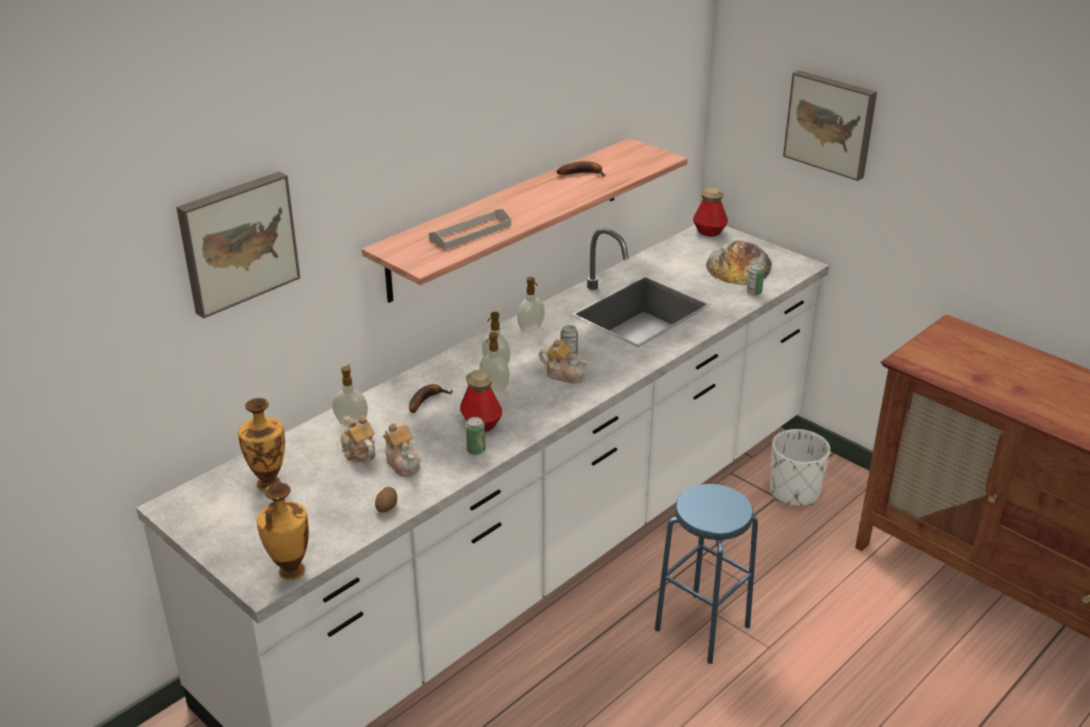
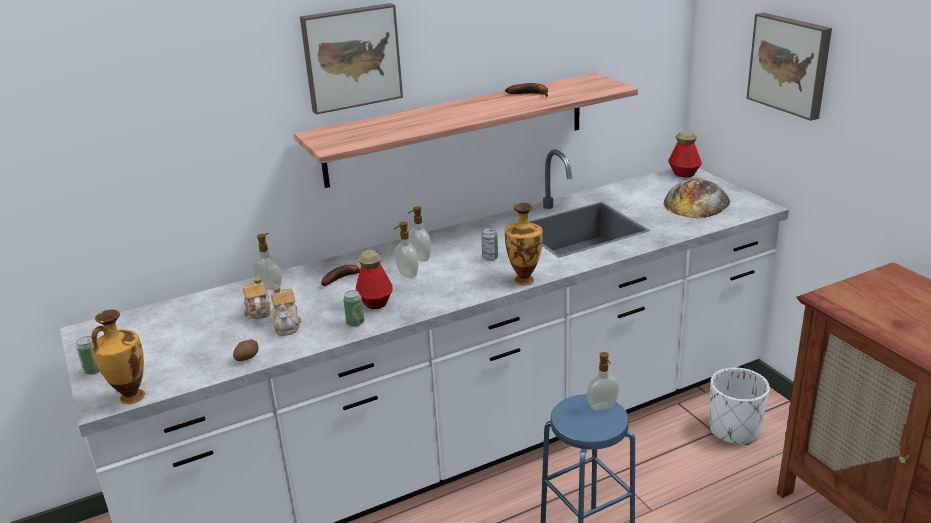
camera: 20 degrees right, 5 degrees down
(237, 242) = (159, 106): picture -> picture (351, 57)
(269, 482) = (171, 324): vase -> vase (524, 279)
(470, 233) = (393, 128): grey tray -> none
(531, 329) = (471, 234): soap dispenser -> soap dispenser (603, 407)
(564, 374) = (475, 272): teapot -> none
(754, 292) = (698, 224): can -> can (93, 370)

